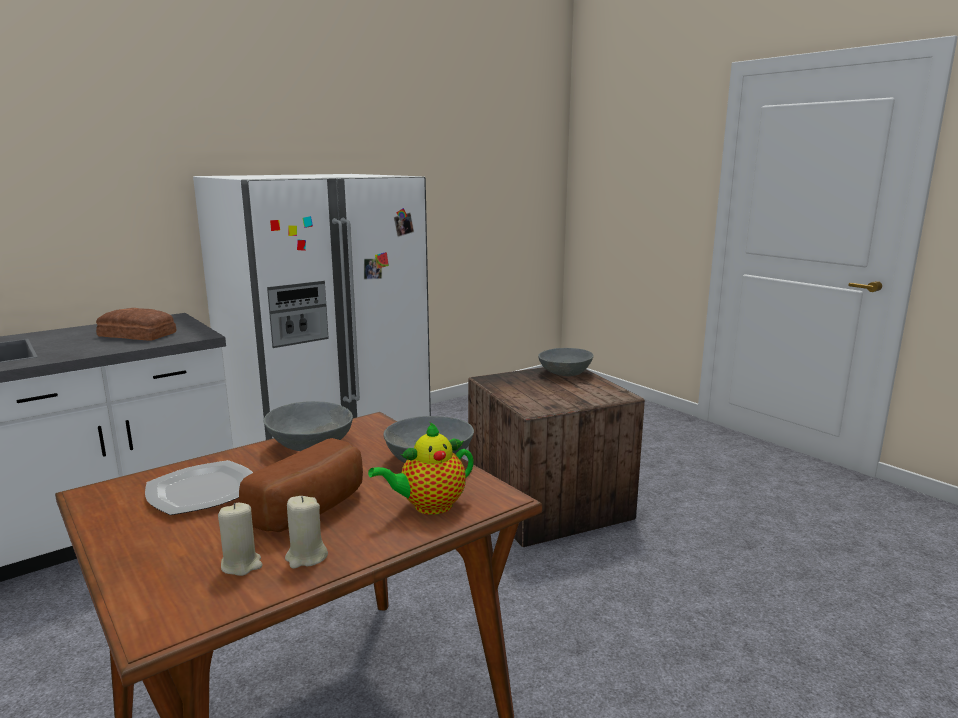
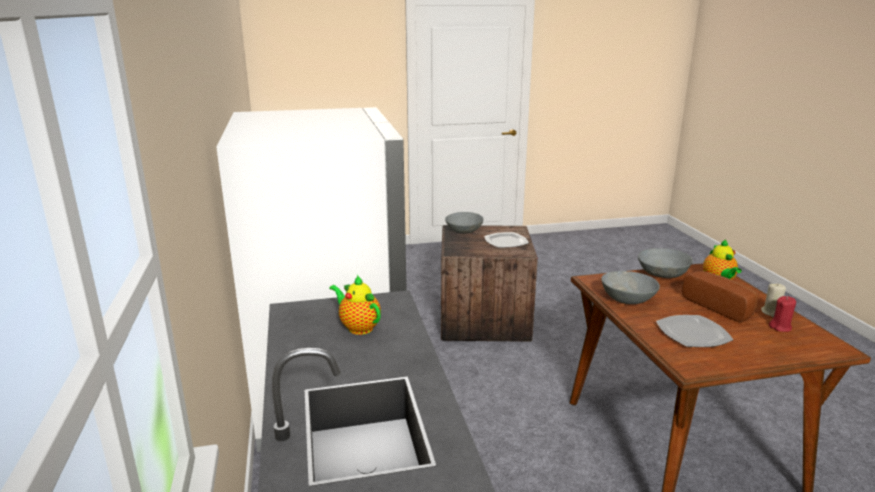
camera: 65 degrees left, 5 degrees up
(137, 335) = (358, 327): bread -> teapot
(241, 564) = (780, 327): beige candle -> red candle
(558, 395) = (505, 242): none -> plate

